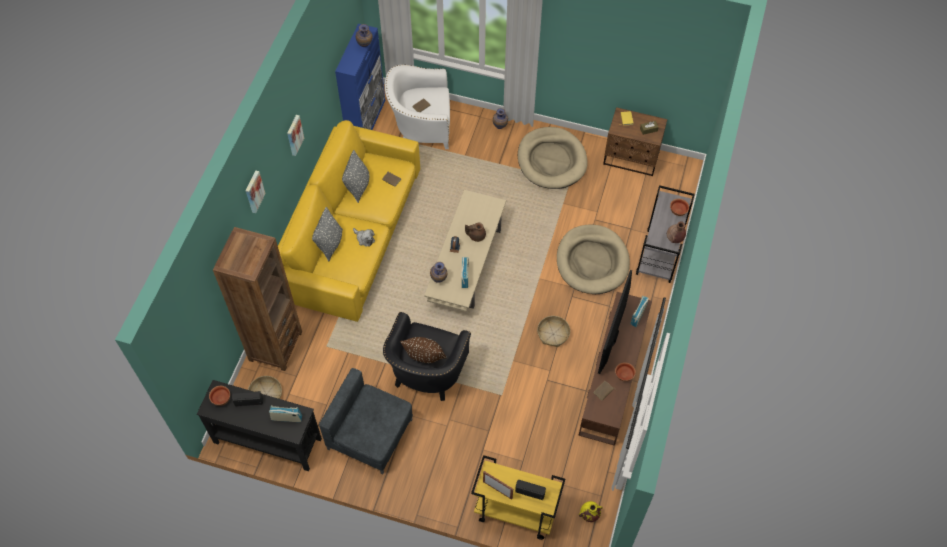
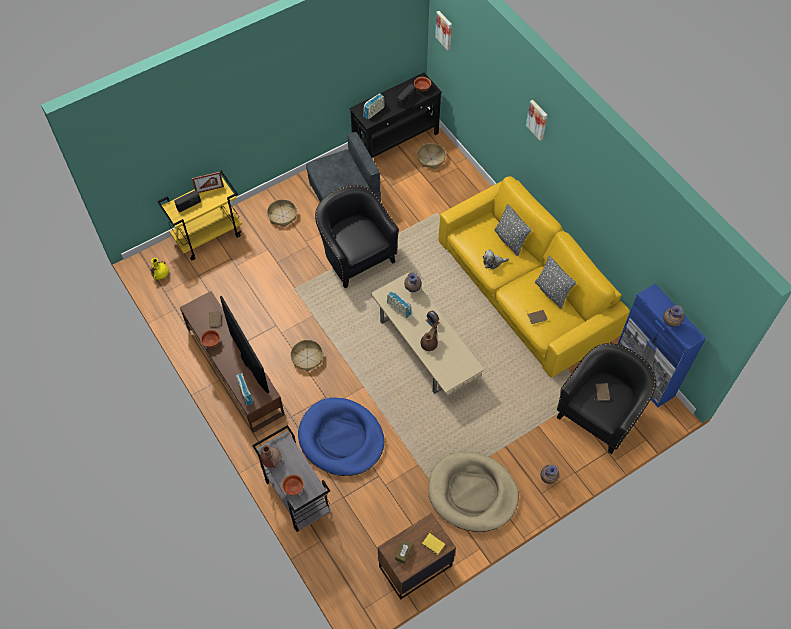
camera: 130 degrees right, 0 degrees up
(275, 346) = (465, 185): brown bookcase -> none
(294, 135) = (591, 197): picture -> picture (444, 30)
(421, 127) = (600, 413): white armchair -> black armchair
(424, 357) = (352, 230): brown pillow -> none
(437, 468) = (282, 216): none -> basket
(592, 261) = (341, 438): beige dog bed -> blue dog bed

